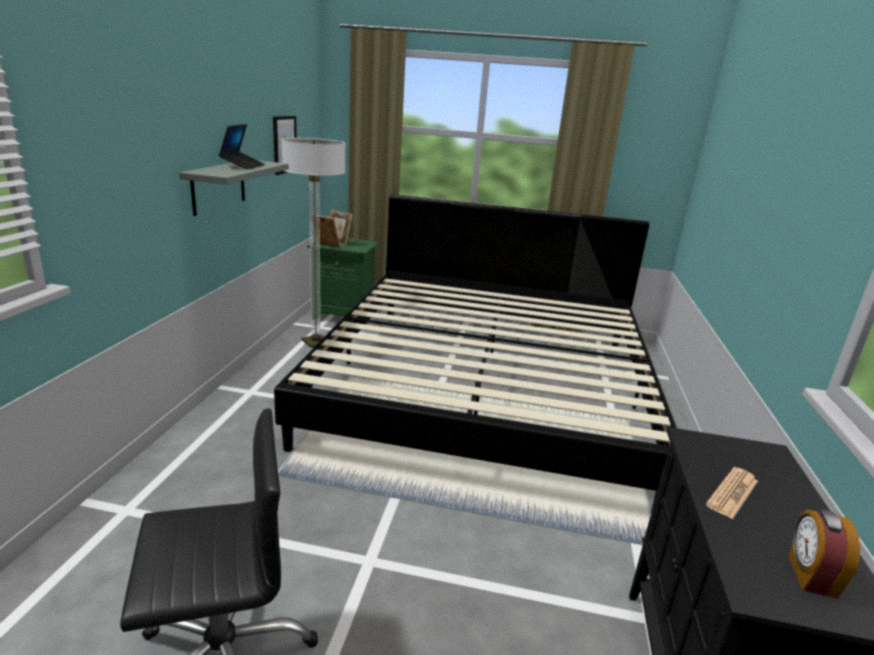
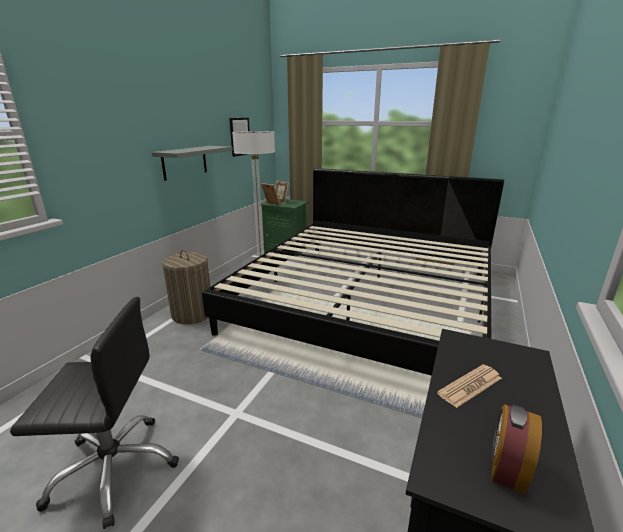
camera: 15 degrees right, 0 degrees up
(239, 421) = (192, 314): none -> laundry basket
(242, 166) = (198, 148): laptop -> none

